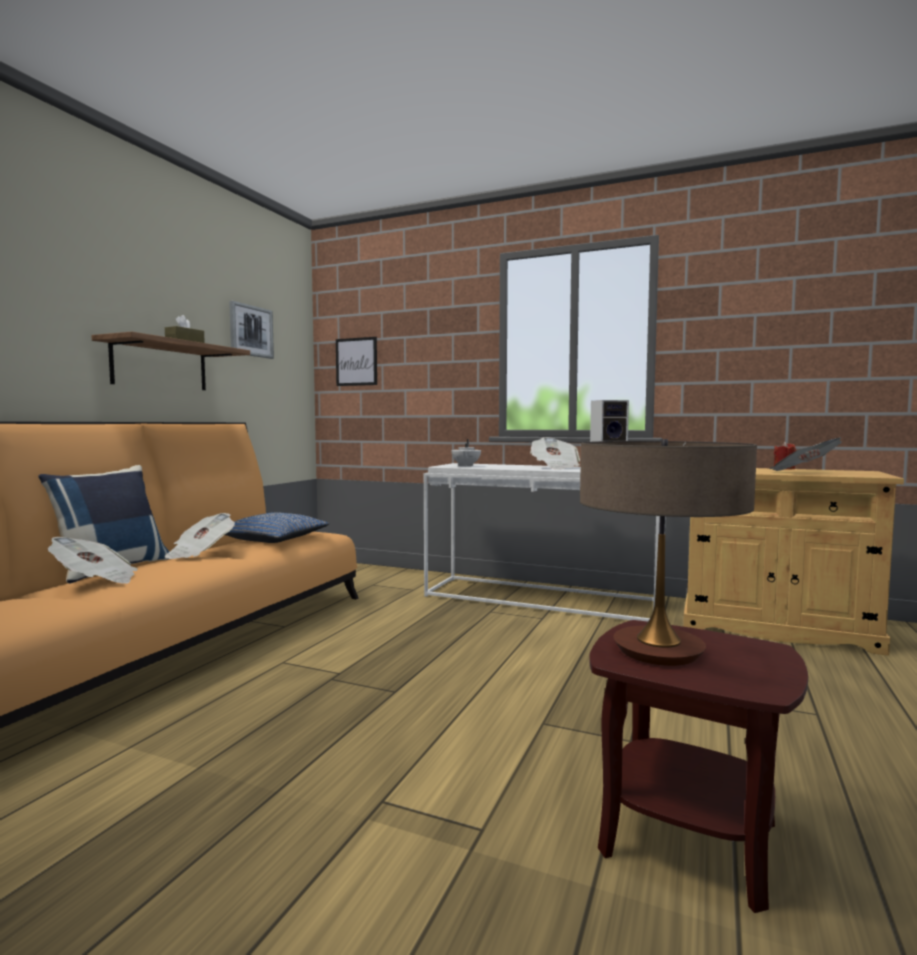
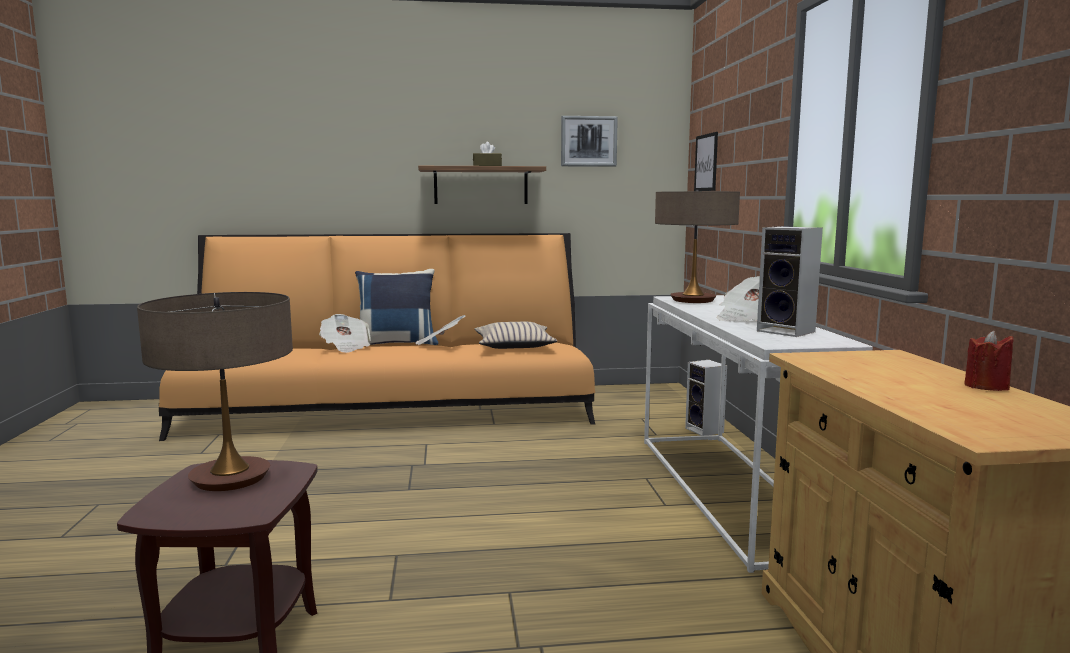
camera: 60 degrees right, 5 degrees up
(273, 539) = (514, 345): blue pillow -> beige pillow
(429, 578) = (706, 430): none -> speaker
(465, 465) = (692, 300): white teapot -> table lamp
(803, 473) = (910, 396): newspaper -> none

